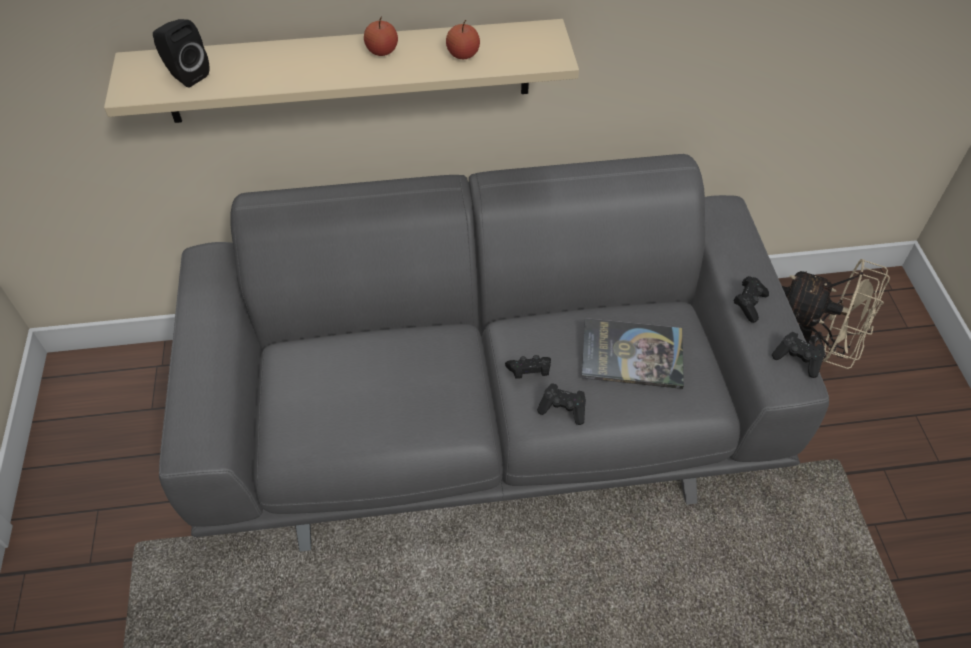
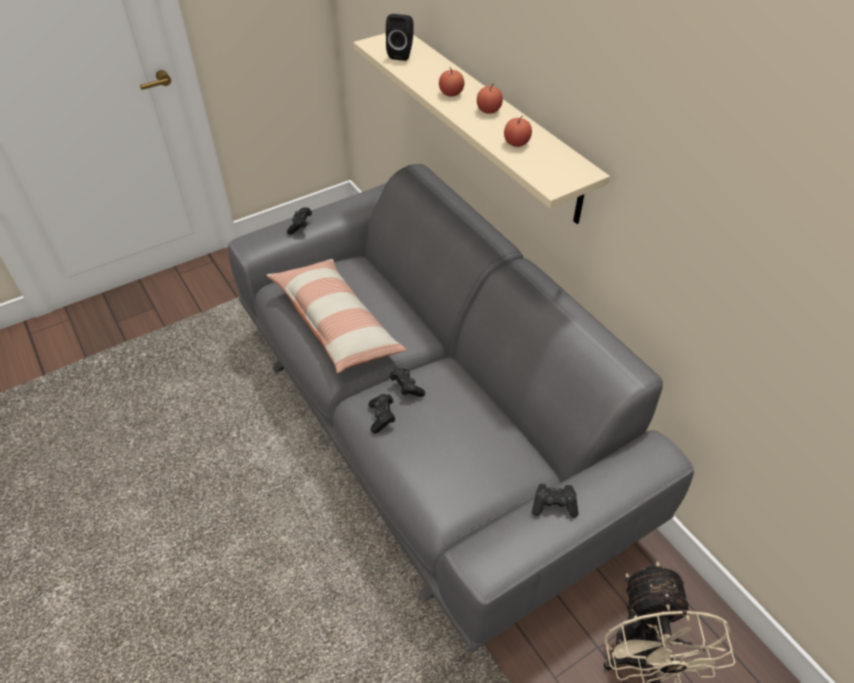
camera: 65 degrees right, 5 degrees down
(320, 66) = (451, 93): none -> apple
(391, 406) = (336, 324): none -> pillow
(632, 354) = (460, 445): book -> none
(797, 360) = (511, 562): black game controller -> black game controller (300, 226)

